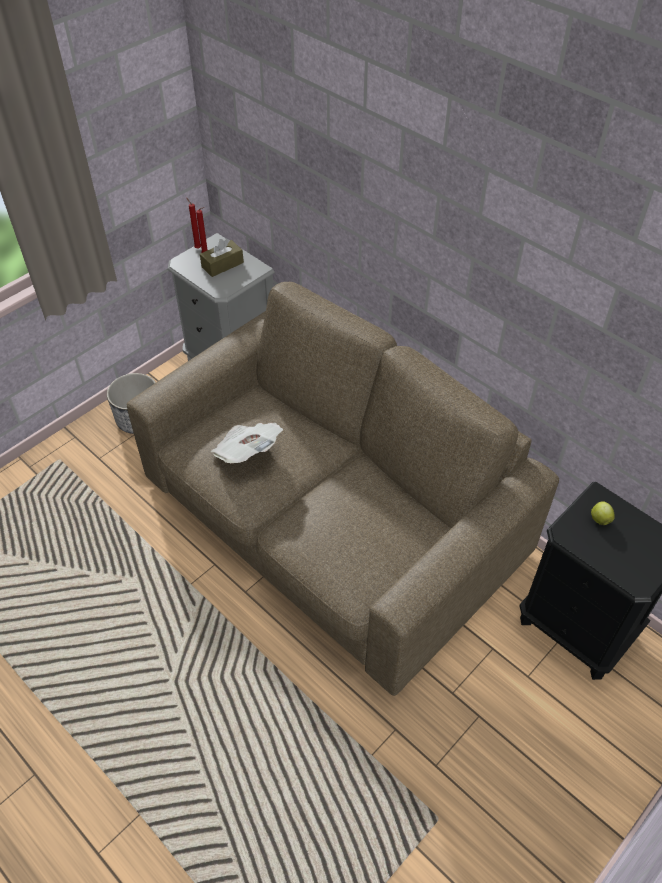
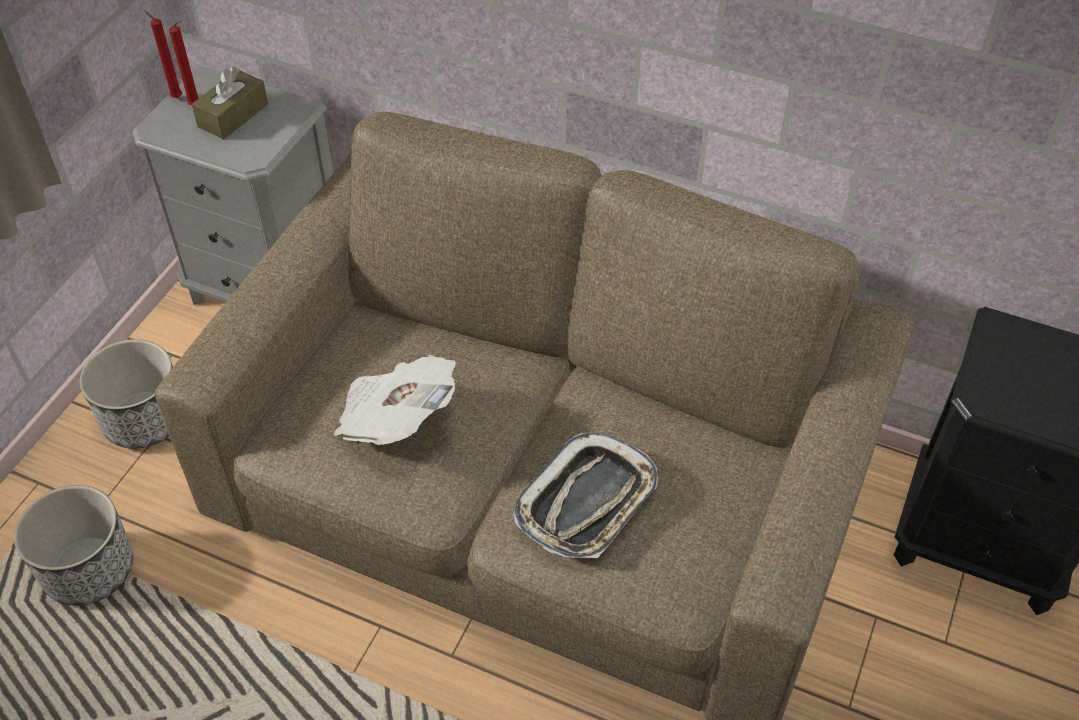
camera: 20 degrees left, 0 degrees up
(81, 489) = (88, 569): none -> planter
(328, 527) = (587, 502): none -> tray
(599, 519) = (1019, 362): apple -> none

